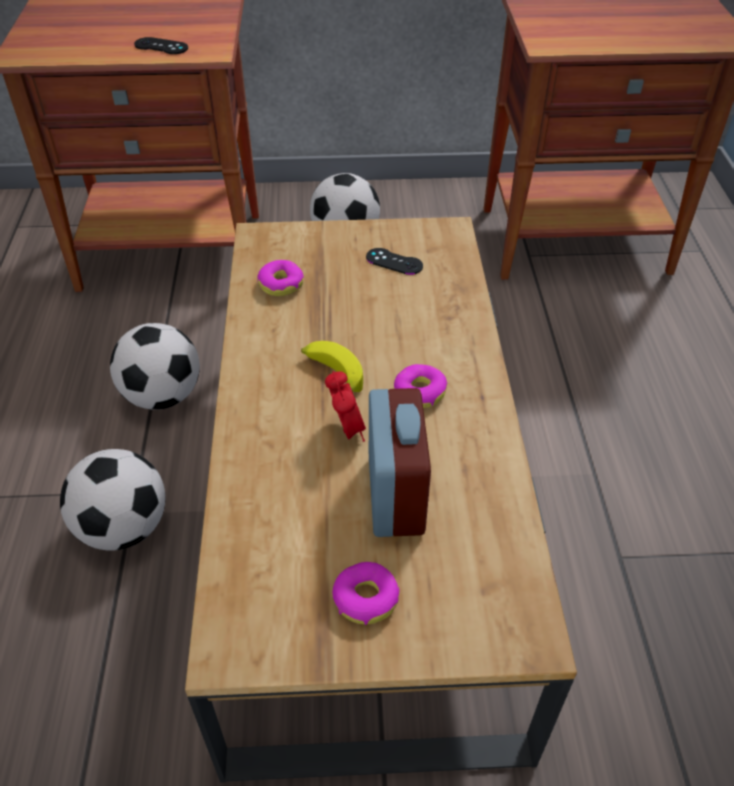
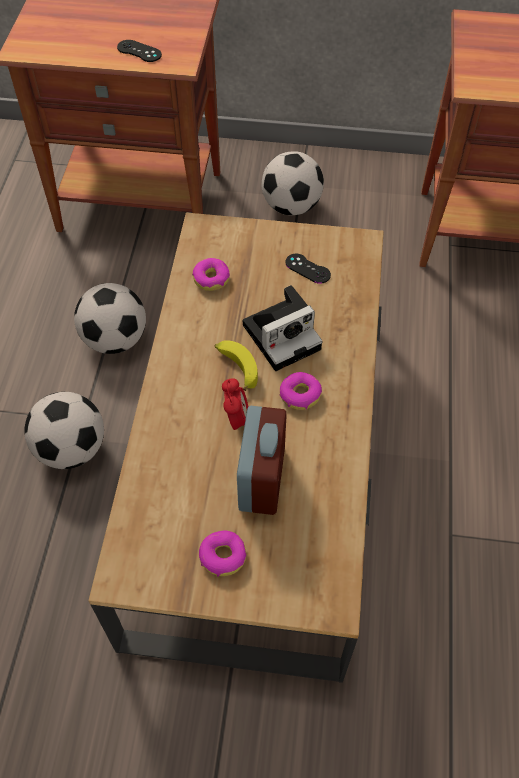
camera: 10 degrees right, 10 degrees up
(382, 331) = (283, 335): none -> camera

